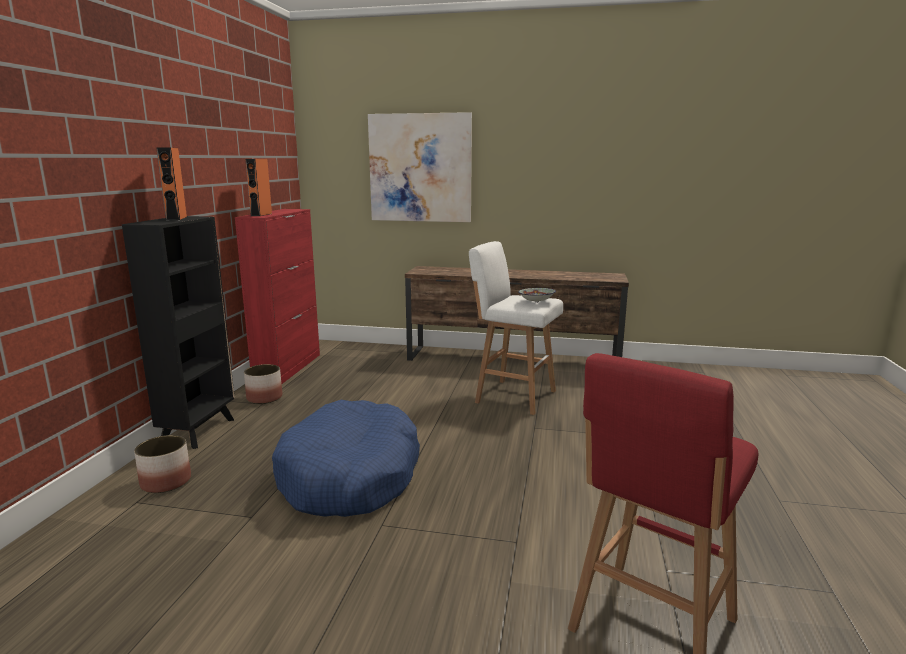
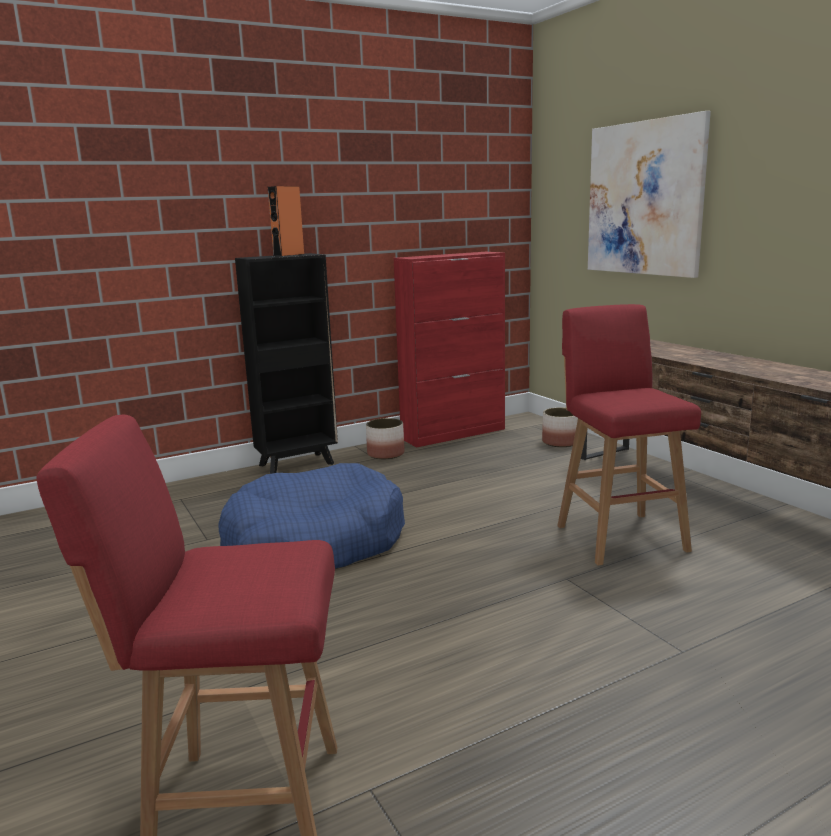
camera: 50 degrees right, 0 degrees up
(166, 482) = (216, 493): planter -> planter (561, 442)
(261, 215) = (424, 256): orange speaker -> none
(513, 396) = (619, 536): white stool -> red stool
(536, 302) = (637, 400): bowl -> none

